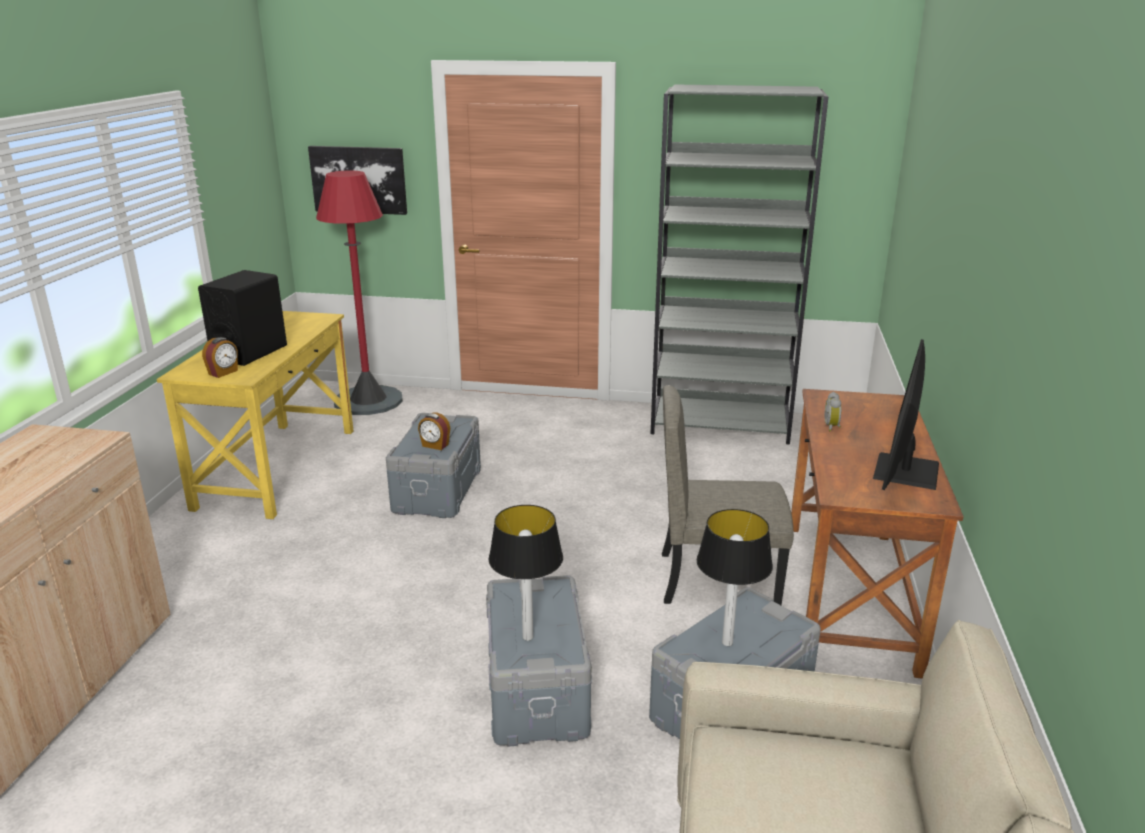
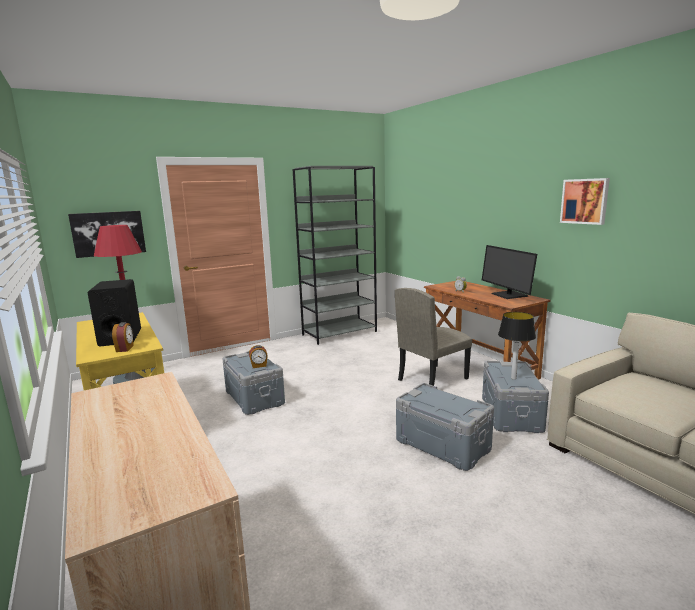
camera: 40 degrees left, 10 degrees down
(528, 637) = (452, 408): table lamp -> none
(1037, 309) = (585, 201): none -> picture

